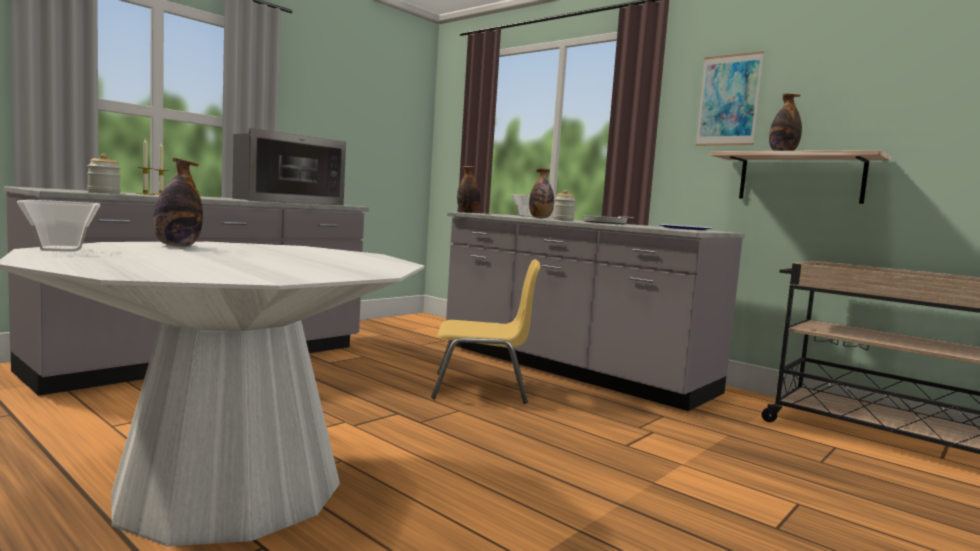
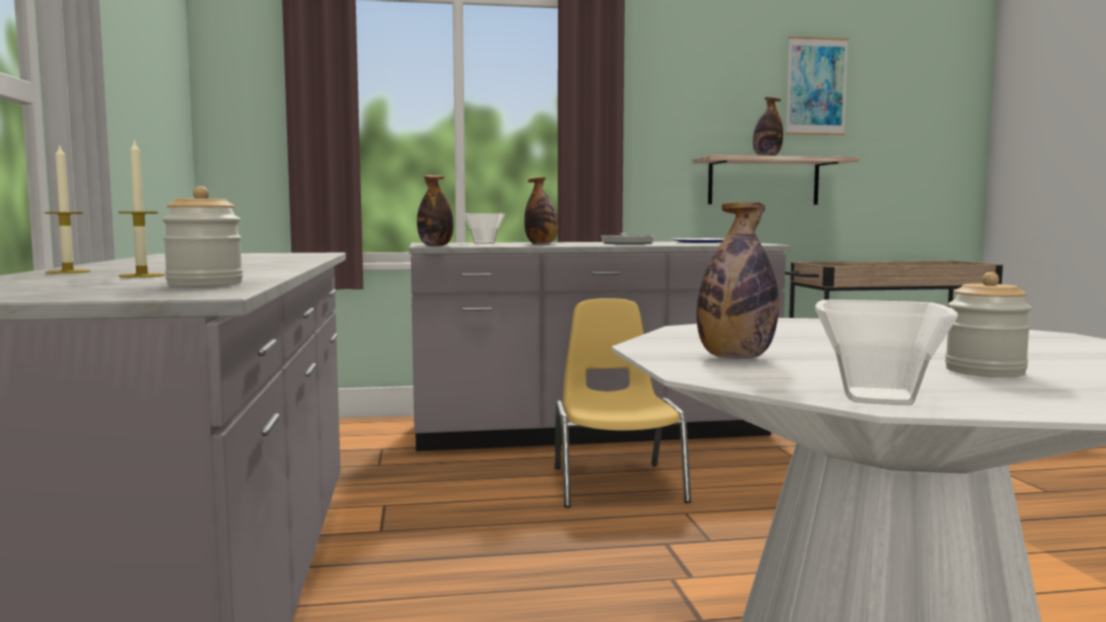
camera: 50 degrees left, 0 degrees up
(284, 201) = (262, 258): microwave -> none
(481, 388) = (616, 483): yellow chair -> yellow chair turned 45 degrees counterclockwise
(563, 220) = (585, 244): jar -> jar (984, 371)
(728, 100) = (688, 97): picture -> picture (816, 86)

